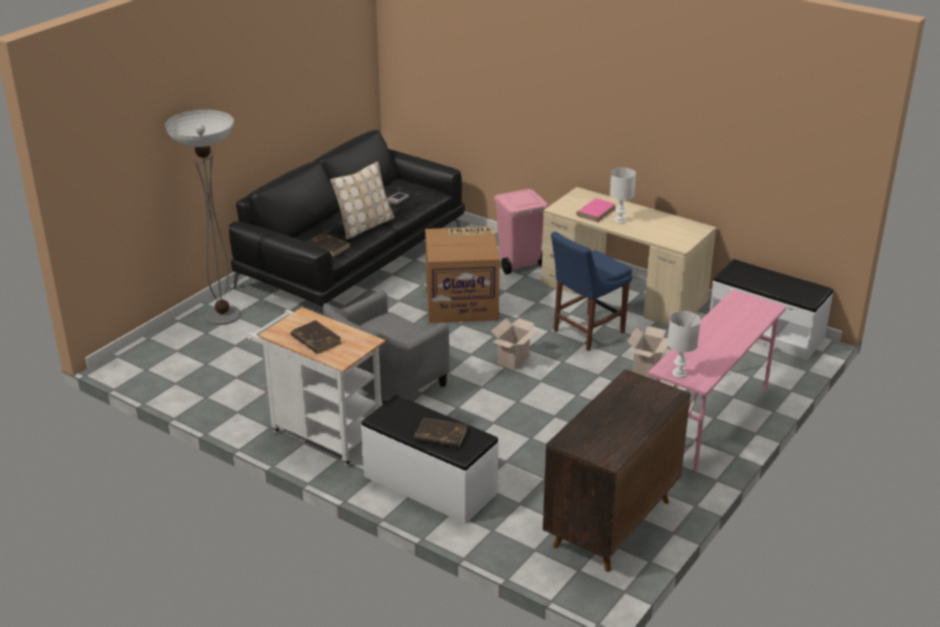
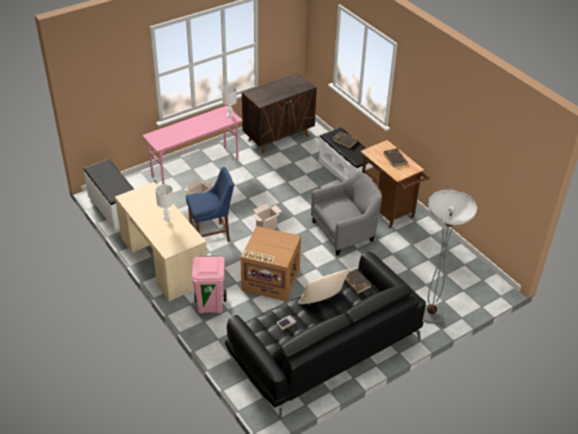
camera: 160 degrees left, 10 degrees up
(322, 433) = (388, 211): white cart -> brown cart
(596, 212) = (174, 229): pink book -> none

